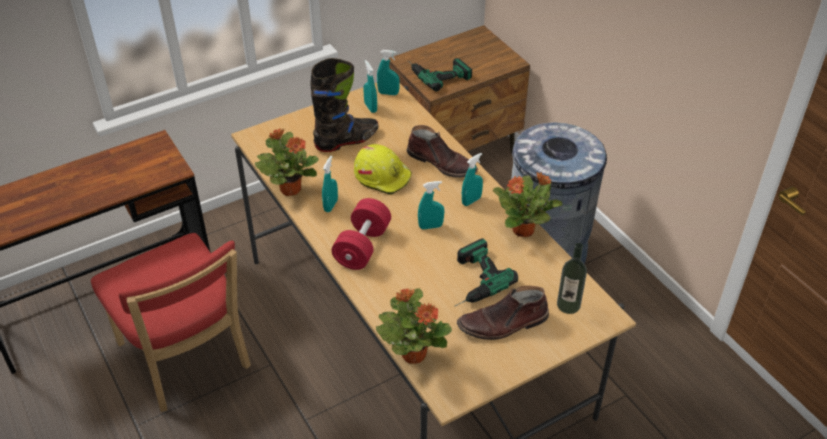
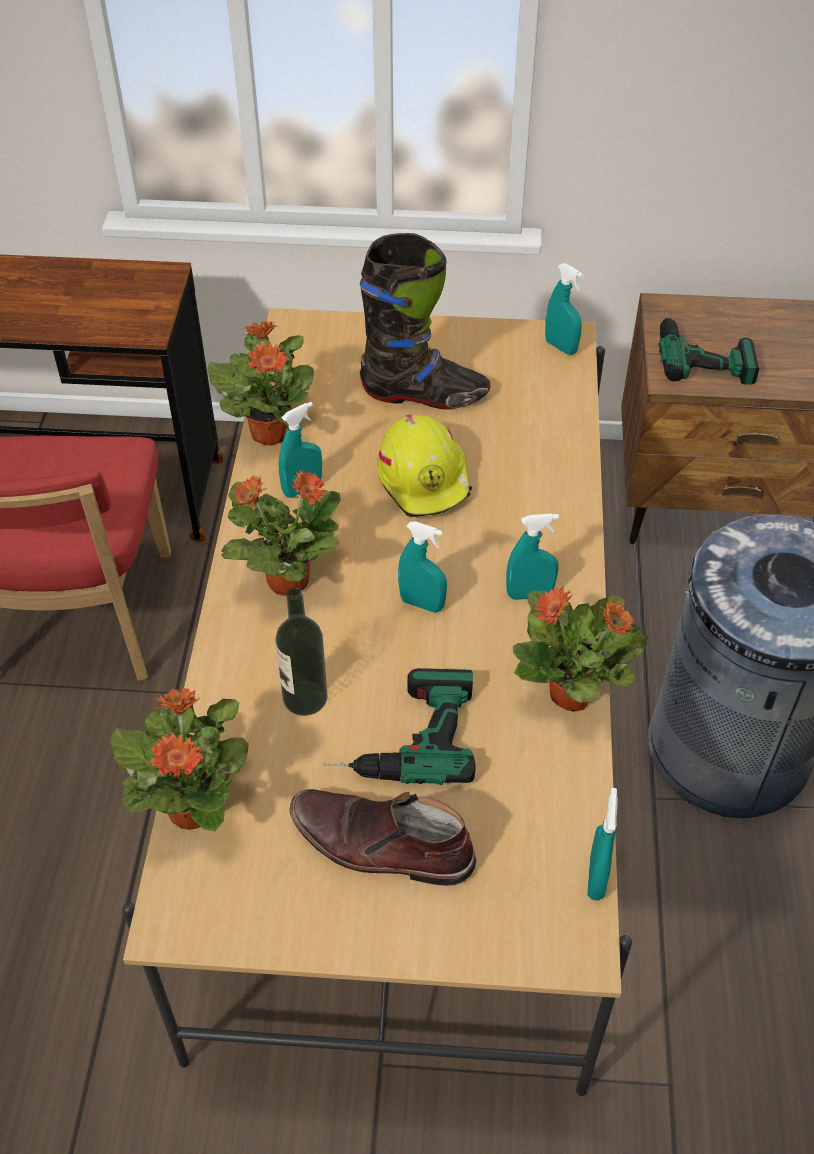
camera: 35 degrees right, 5 degrees up
(362, 246) = (286, 580): red dumbbell -> potted plant
(370, 107) = (510, 358): turquoise spray bottle -> turquoise spray bottle (596, 878)
(442, 163) = (541, 504): brown boot -> none
(568, 305) = (525, 880): bottle -> bottle (305, 697)

